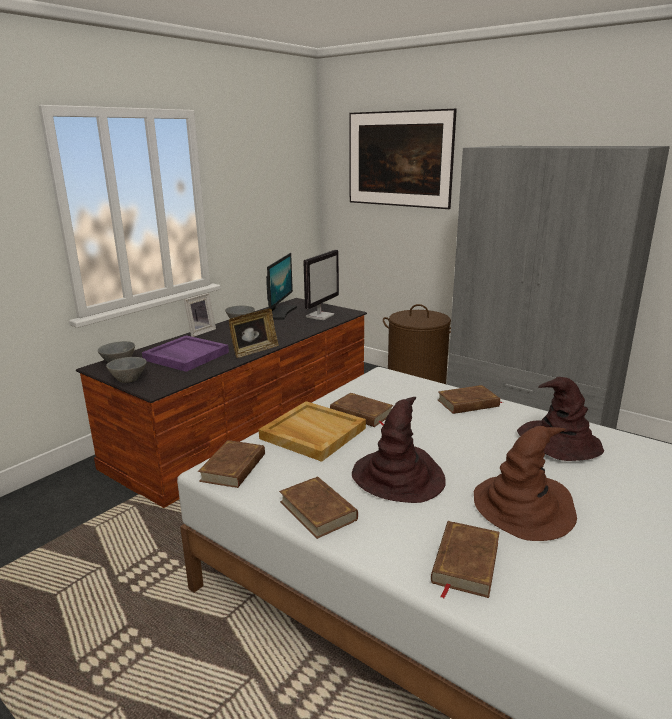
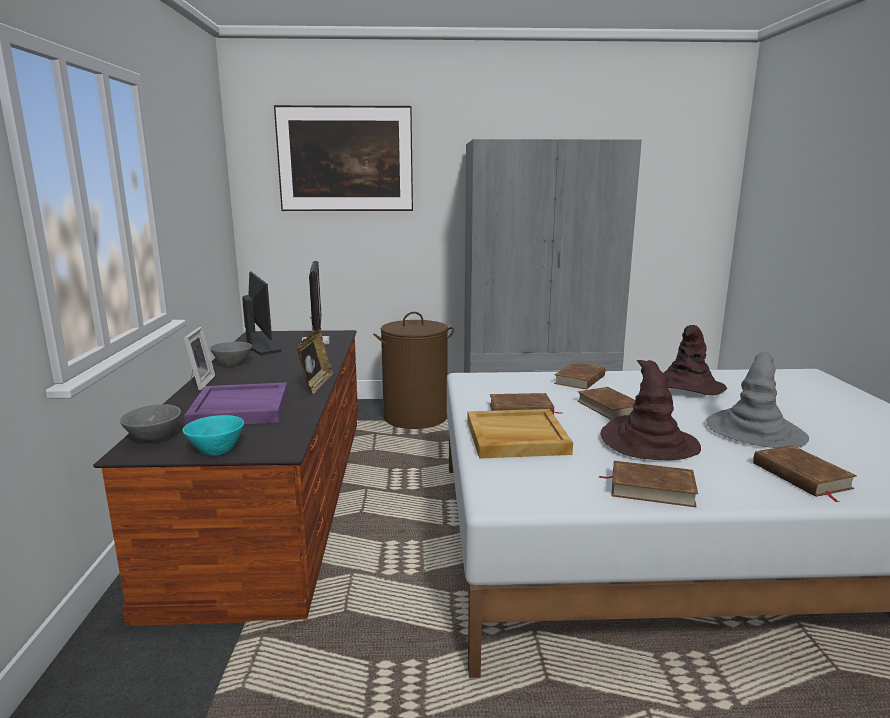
camera: 40 degrees left, 5 degrees down
(130, 379) = (218, 449): grey bowl -> turquoise bowl
(234, 467) = (512, 489): brown book -> brown book (609, 407)
(524, 508) = (754, 431): brown hat -> grey hat

